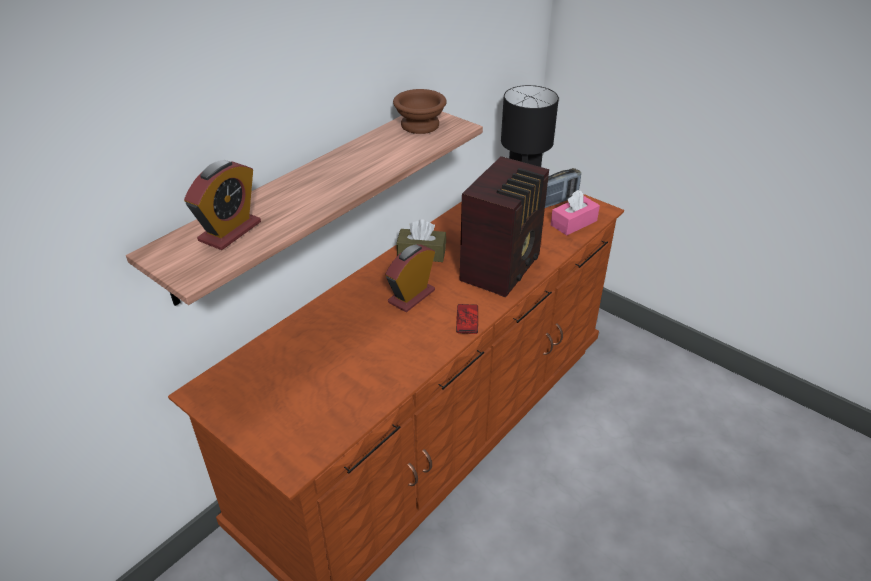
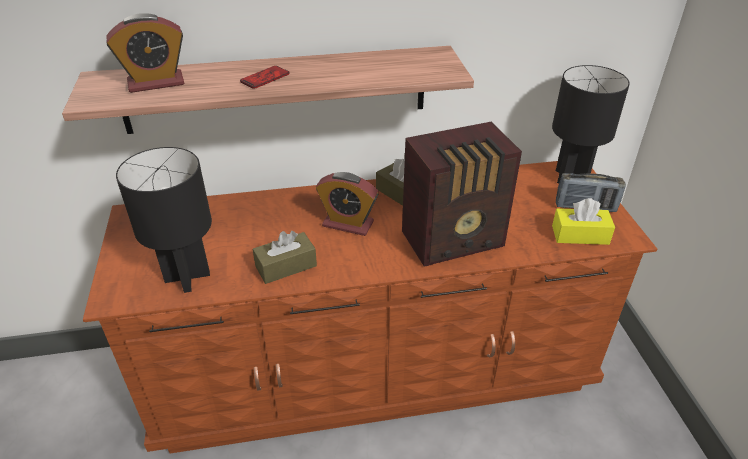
camera: 40 degrees right, 0 degrees up
(335, 409) = (186, 276): none -> black table lamp
(406, 353) = (286, 266): none -> brown tissue box
(411, 296) = (348, 224): alarm clock -> alarm clock turned 150 degrees counterclockwise
(420, 126) = (417, 61): brown bowl -> none
(467, 319) = (367, 267): phone -> phone (265, 78)
(573, 223) = (580, 235): pink tissue box -> yellow tissue box

